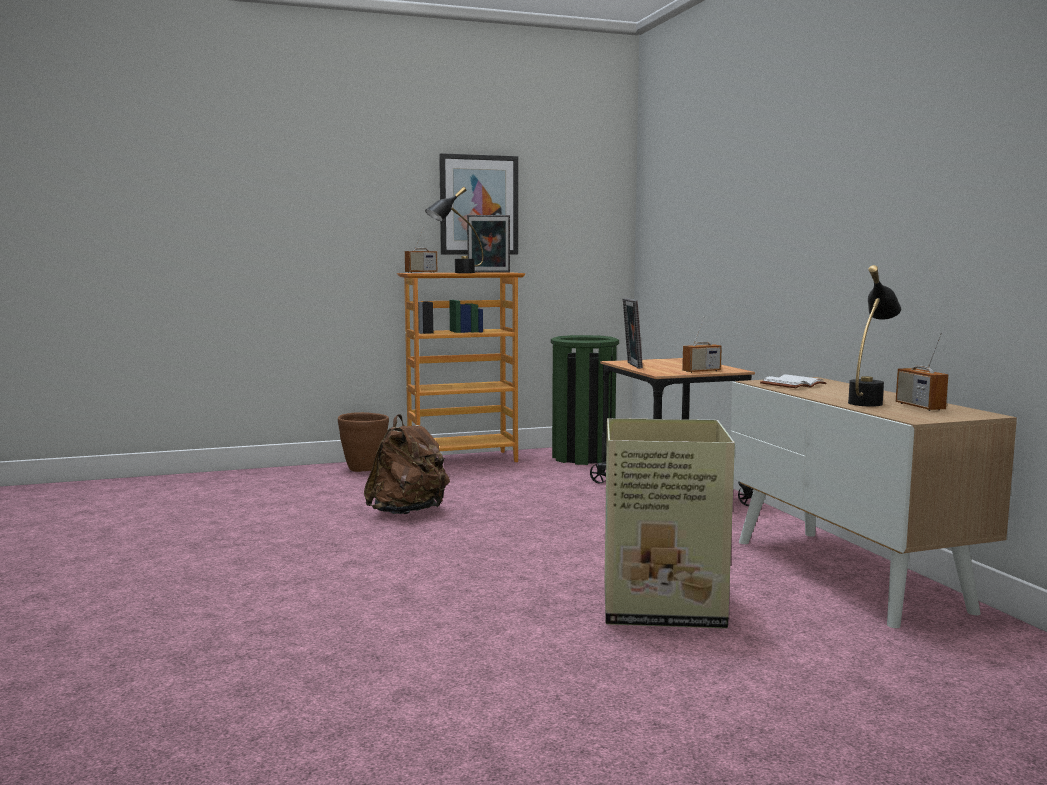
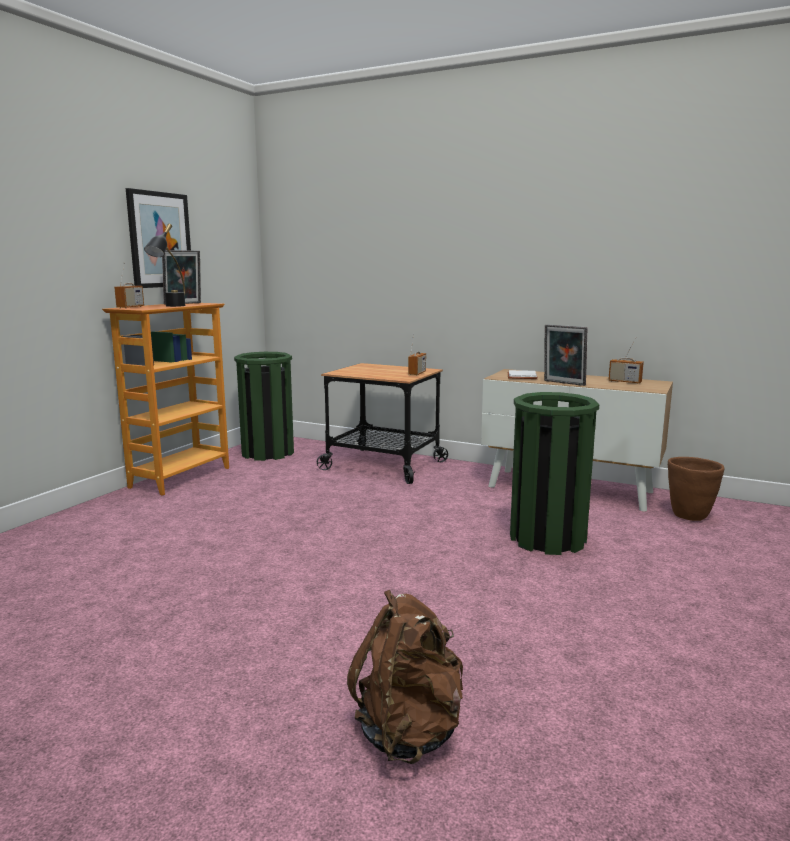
camera: 45 degrees left, 5 degrees up
(365, 469) = (111, 508): brown planter -> brown planter (689, 515)
(408, 512) = (248, 533): brown backpack -> brown backpack (410, 731)
(631, 365) = (359, 375): picture frame -> picture frame (563, 383)
(665, 605) = (547, 538): cardboard box -> green trash can
(869, 401) = (596, 382): black table lamp -> none

